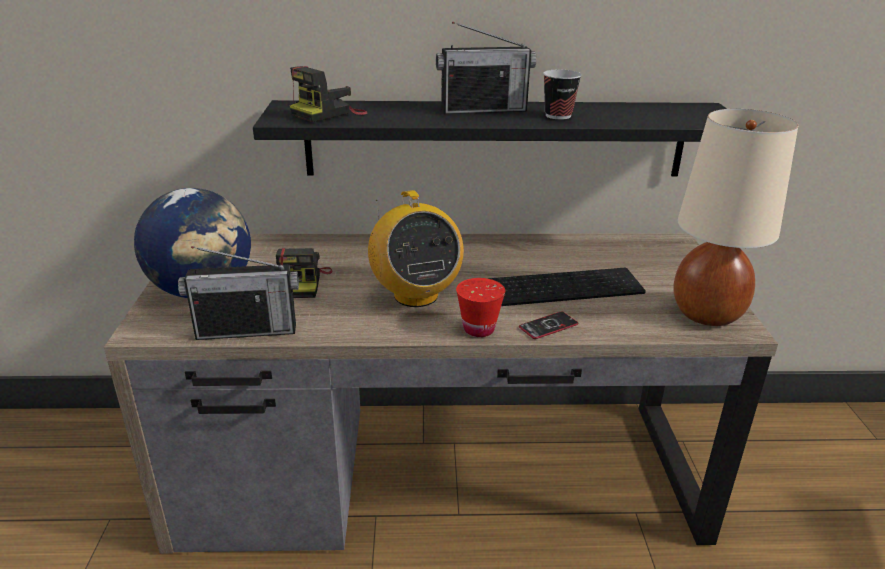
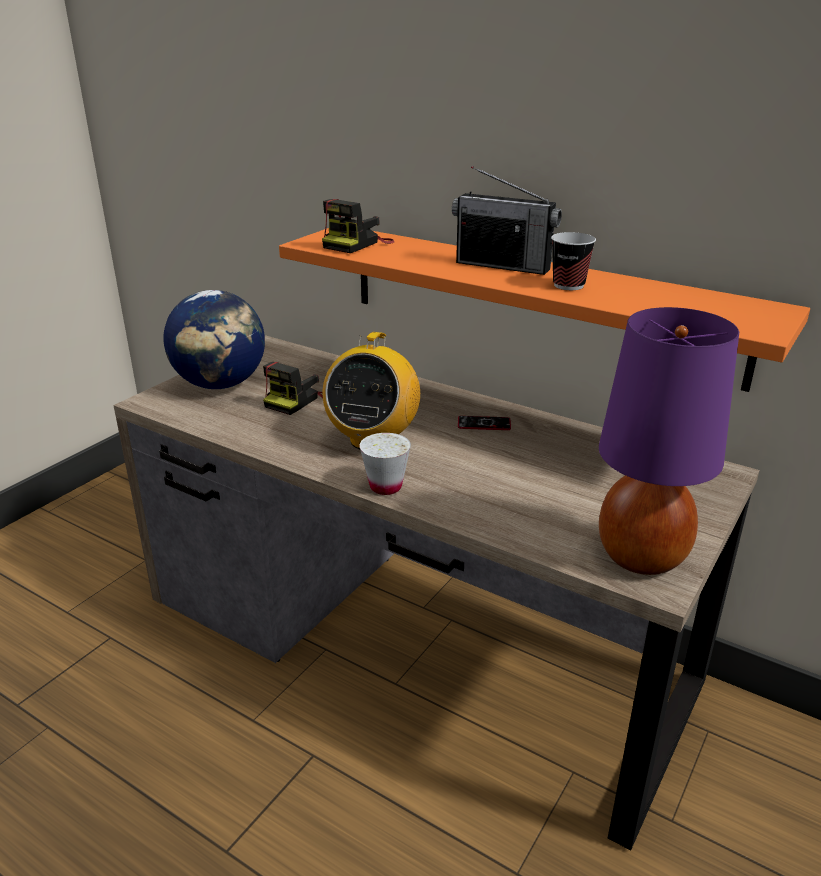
camera: 35 degrees right, 0 degrees up
(247, 330) = (212, 424): radio -> none
(328, 113) = (357, 244): camera -> camera turned 45 degrees counterclockwise
(478, 329) = (385, 486): red cup -> white cup
(495, 139) = (535, 301): black shelf -> orange shelf
(548, 326) = (452, 507): phone -> phone (484, 424)
(560, 286) = (518, 475): keyboard -> none
(707, 314) = (641, 557): beige table lamp -> purple table lamp

